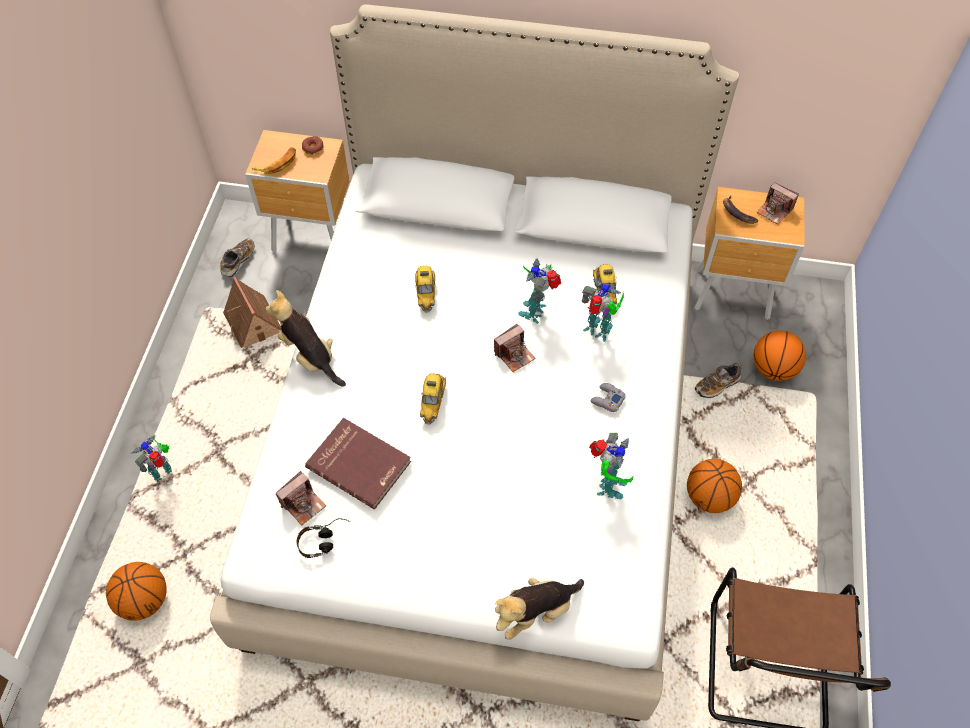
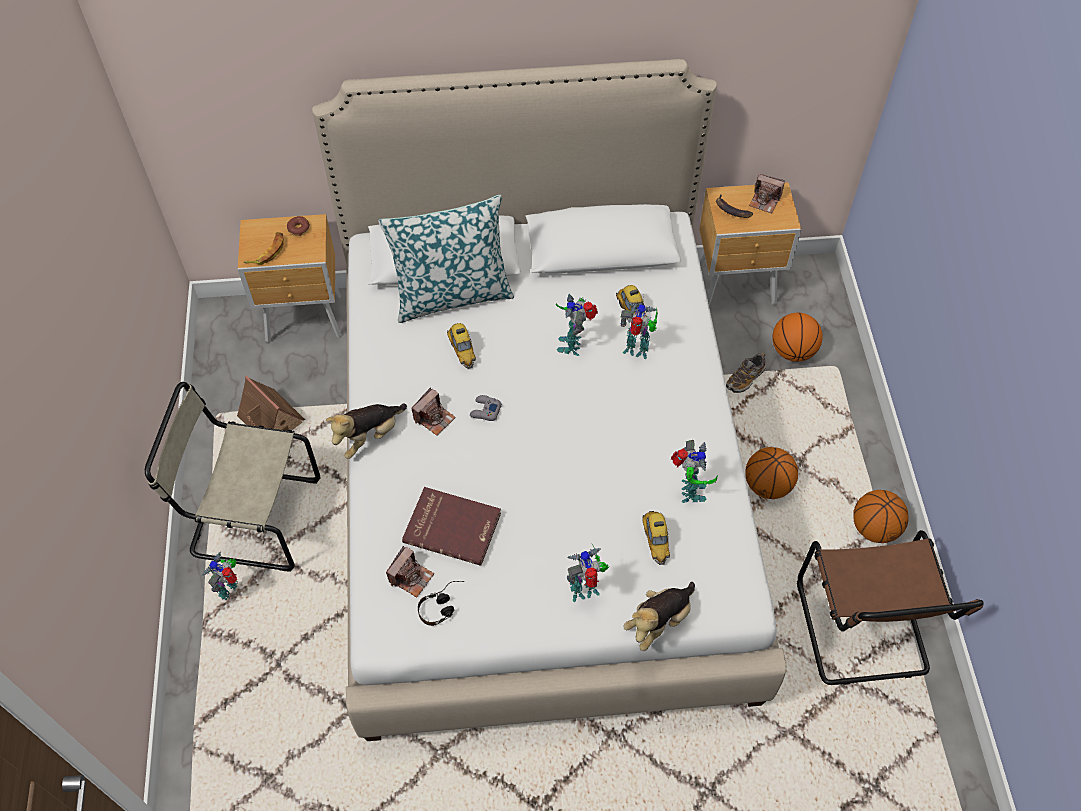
camera: 15 degrees left, 0 degrees up
(144, 601) = (252, 718): basketball -> basketball (874, 528)
(206, 410) = (251, 517): none -> beige chair
(238, 261) = (234, 360): shoe -> none
(310, 356) = (369, 436): plush toy -> plush toy turned 75 degrees counterclockwise
(432, 402) = (503, 452): toy car -> toy car (655, 540)
(433, 238) = (452, 294): none -> pillow
(470, 561) = (585, 591): none -> toy robot
(514, 354) = (566, 390): camera -> camera (434, 418)
(607, 400) = (665, 413): grey game controller -> grey game controller (485, 411)

